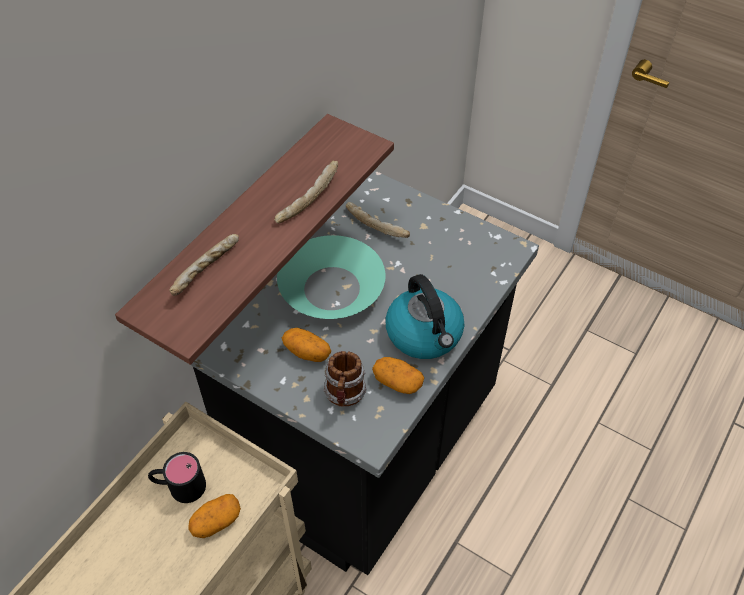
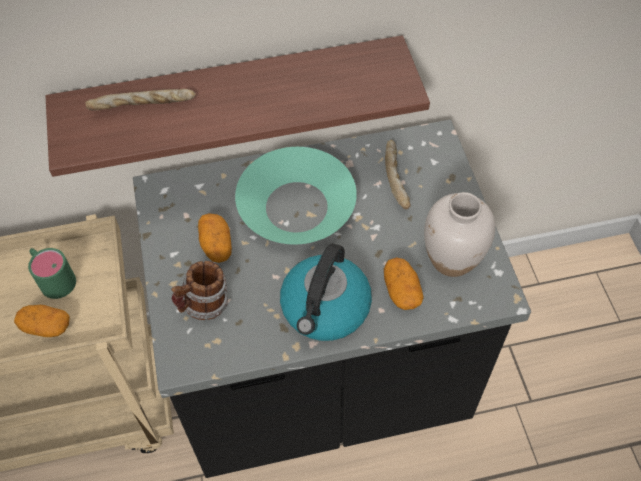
camera: 45 degrees right, 5 degrees up
(179, 486) = (53, 278): black mug -> green mug
(307, 198) = (291, 101): bread -> none
(397, 382) = (255, 331): potato -> potato (401, 291)
(464, 249) = (452, 260): none -> white vase

